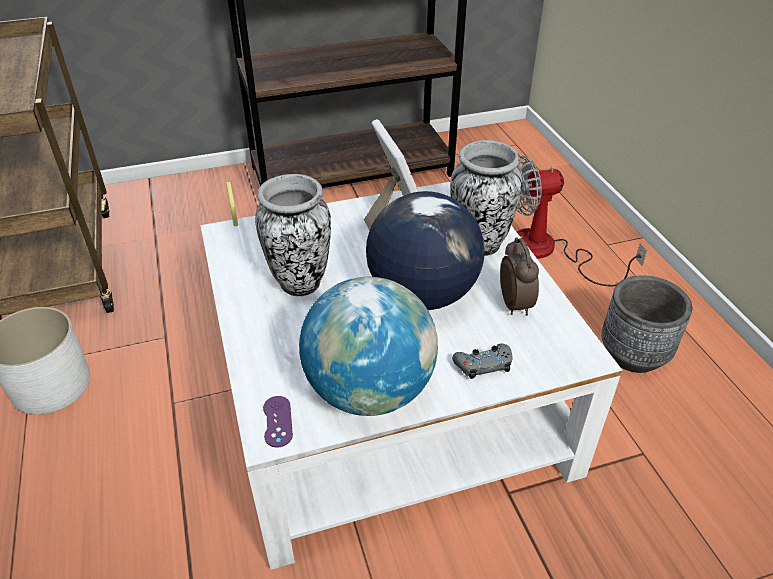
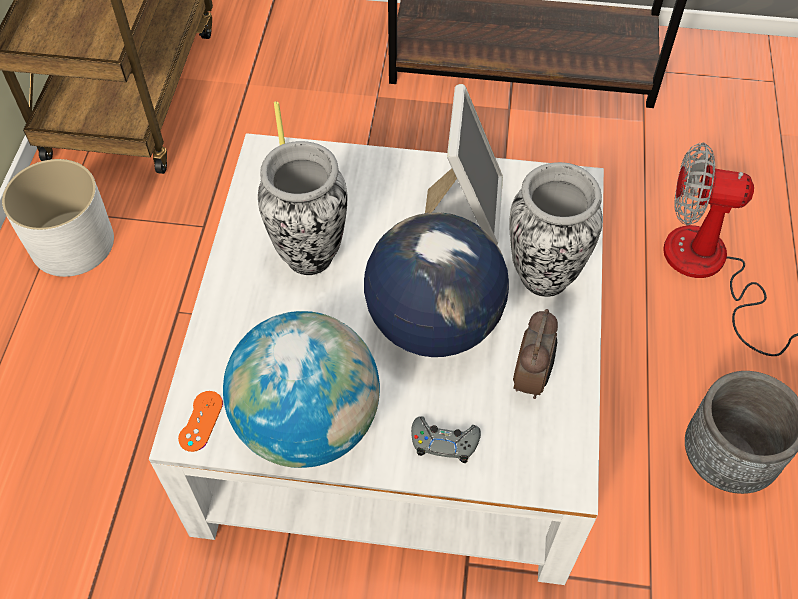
camera: 25 degrees right, 15 degrees up
(277, 421) = (201, 421): purple game controller -> orange game controller

